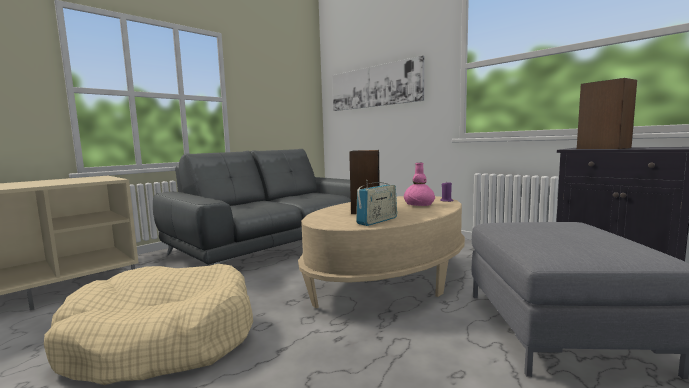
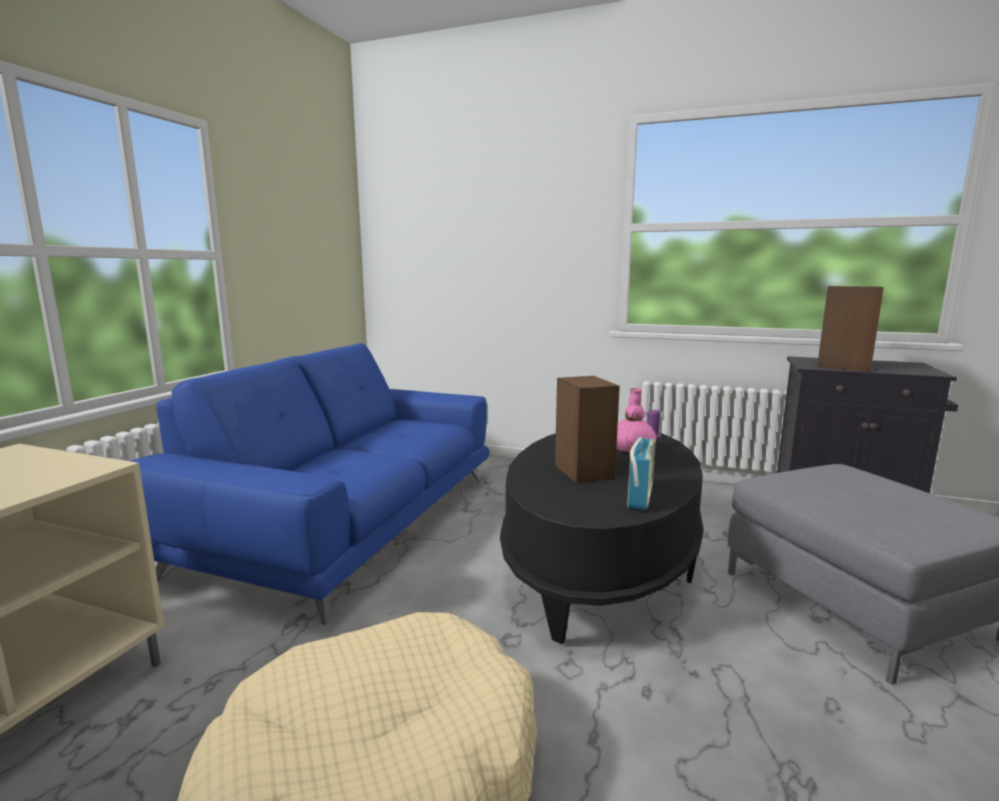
camera: 25 degrees left, 5 degrees up
(273, 244) = (349, 521): grey sofa -> blue sofa
(374, 86) = (471, 238): picture -> none
(388, 279) = (600, 563): beige coffee table -> black coffee table

